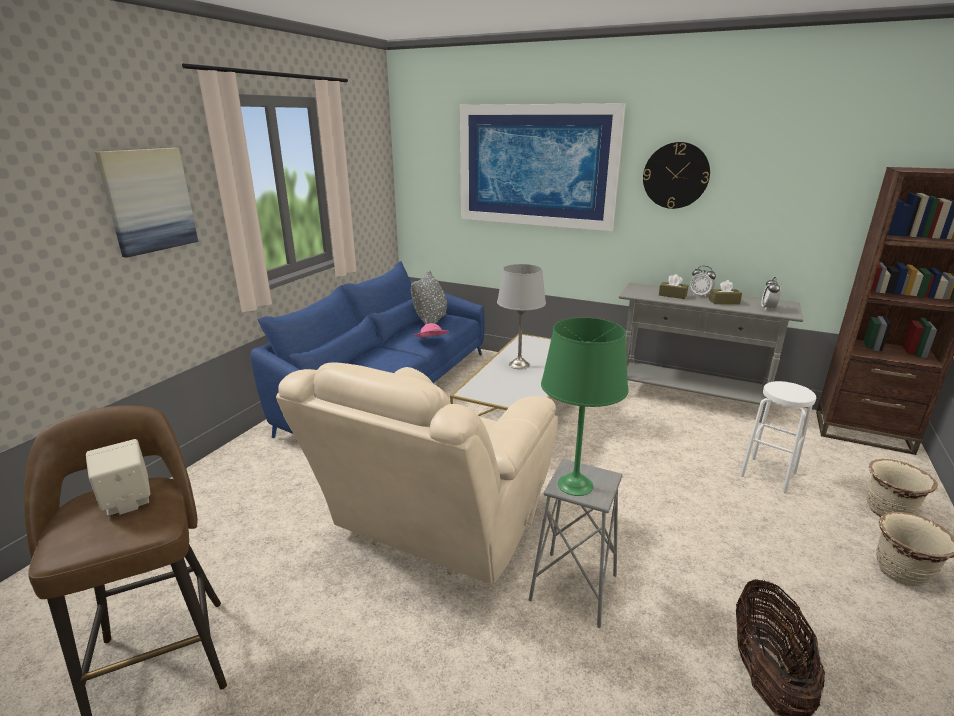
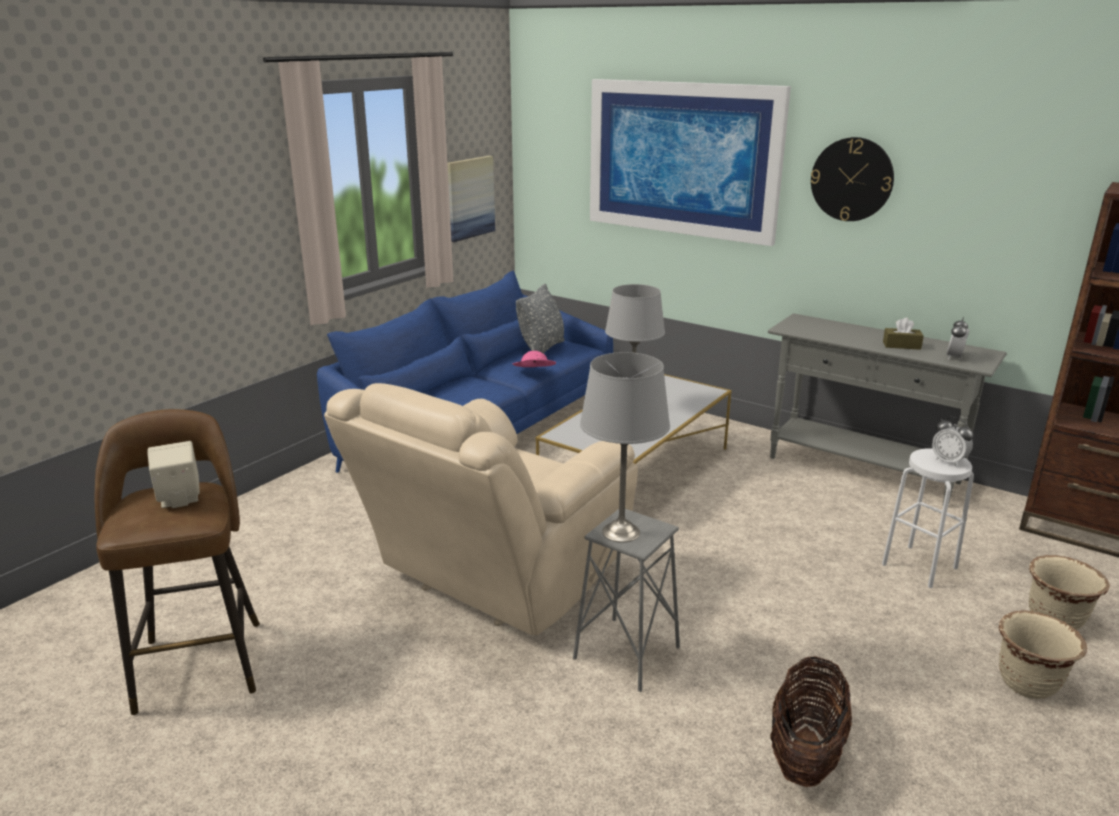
camera: 10 degrees right, 0 degrees up
(149, 200) = (220, 201): picture -> picture (469, 198)
(575, 484) = (621, 532): green table lamp -> grey table lamp
(672, 295) = (838, 333): brown tissue box -> none
(700, 295) = (876, 335): alarm clock -> alarm clock (948, 461)

